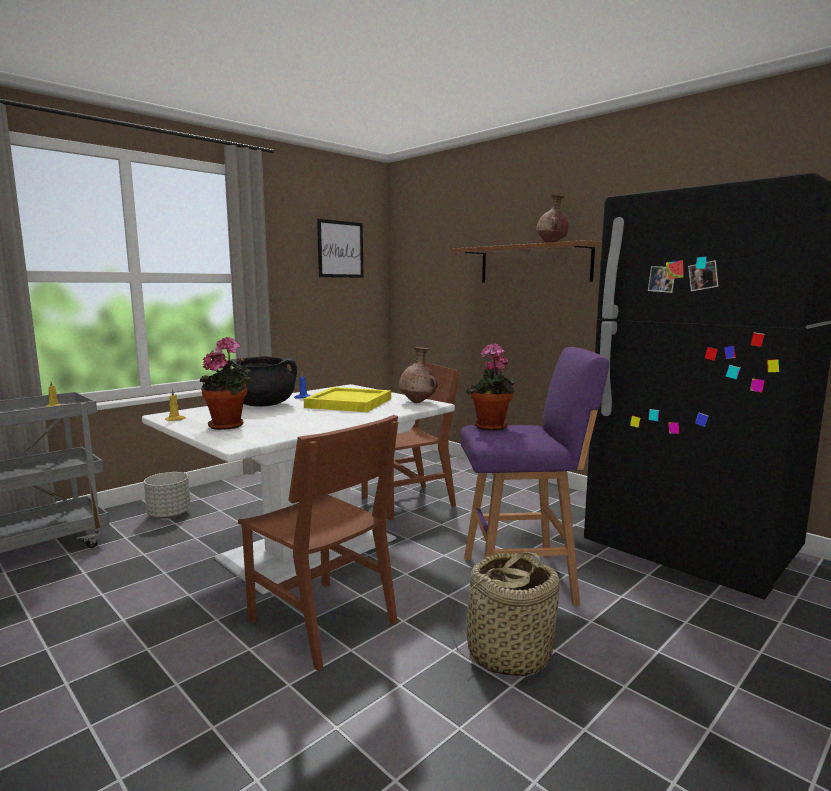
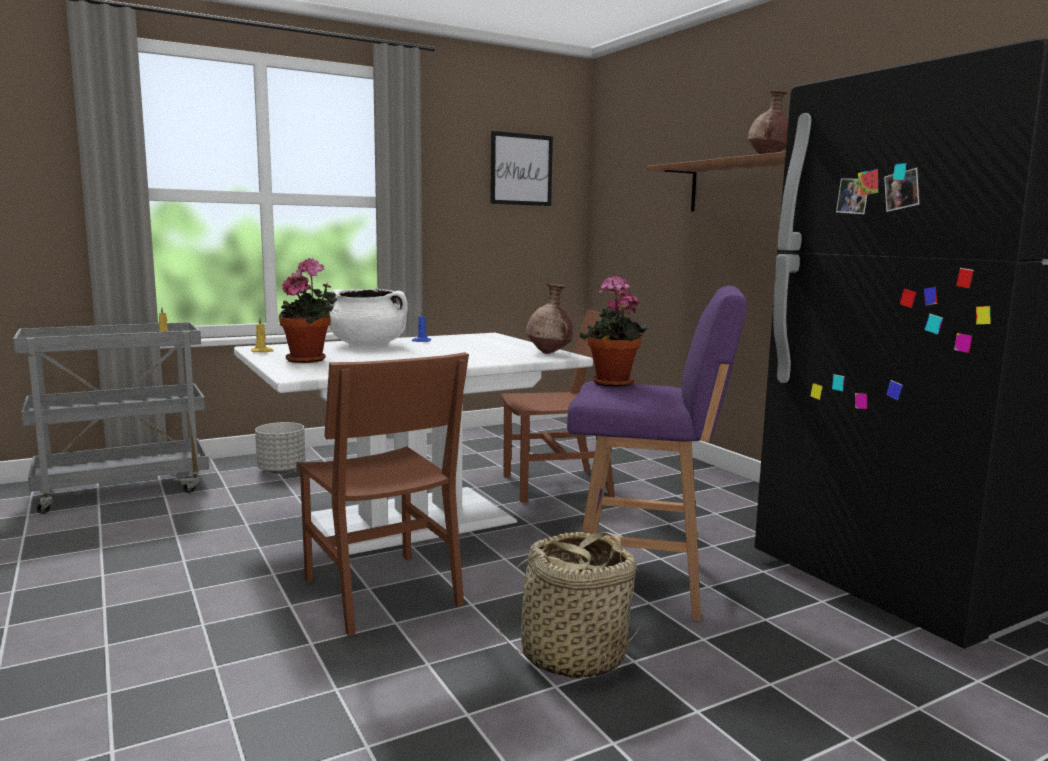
camera: 15 degrees right, 0 degrees up
(263, 405) = (368, 345): black cooking pot -> white cooking pot
(348, 403) = (465, 349): yellow tray -> none

